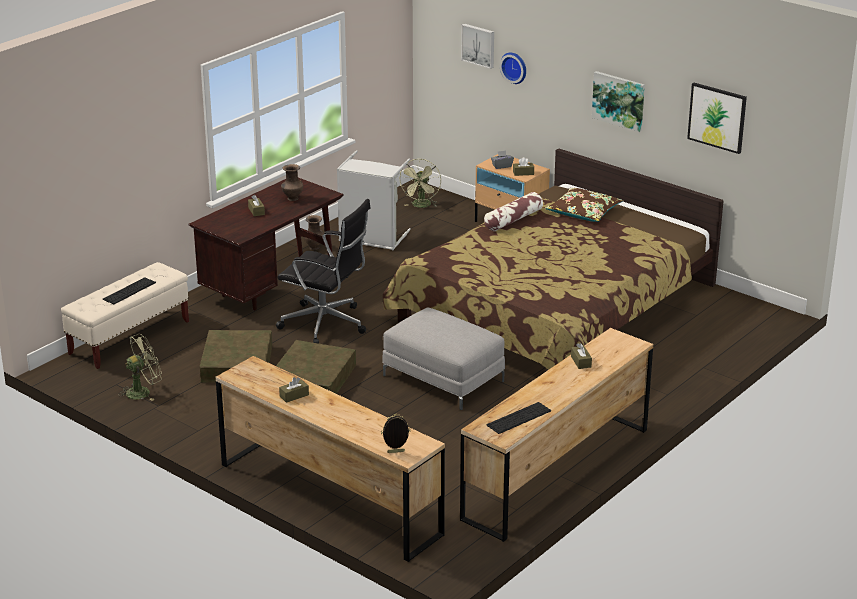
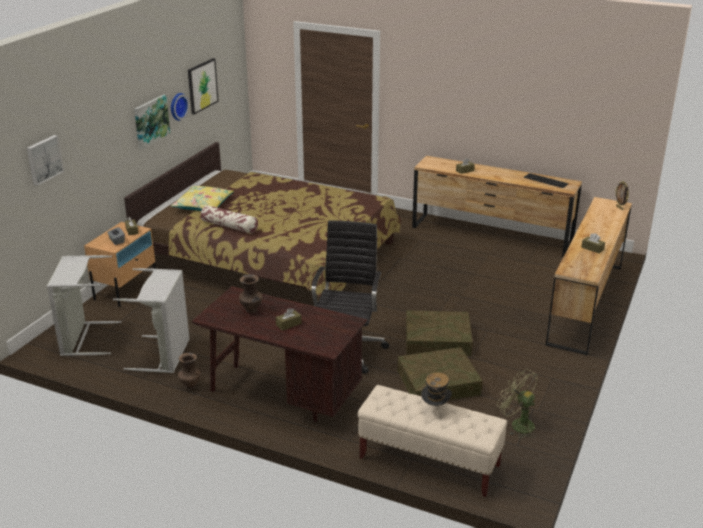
camera: 105 degrees left, 0 degrees up
(129, 291) = (435, 408): keyboard -> hat
(421, 206) = (84, 339): green fan -> grey laundry basket
(444, 378) = (402, 285): grey ottoman -> none
(515, 67) = (77, 155): wall clock -> wall clock (177, 106)
(583, 212) = (203, 205): brown pillow -> yellow pillow

